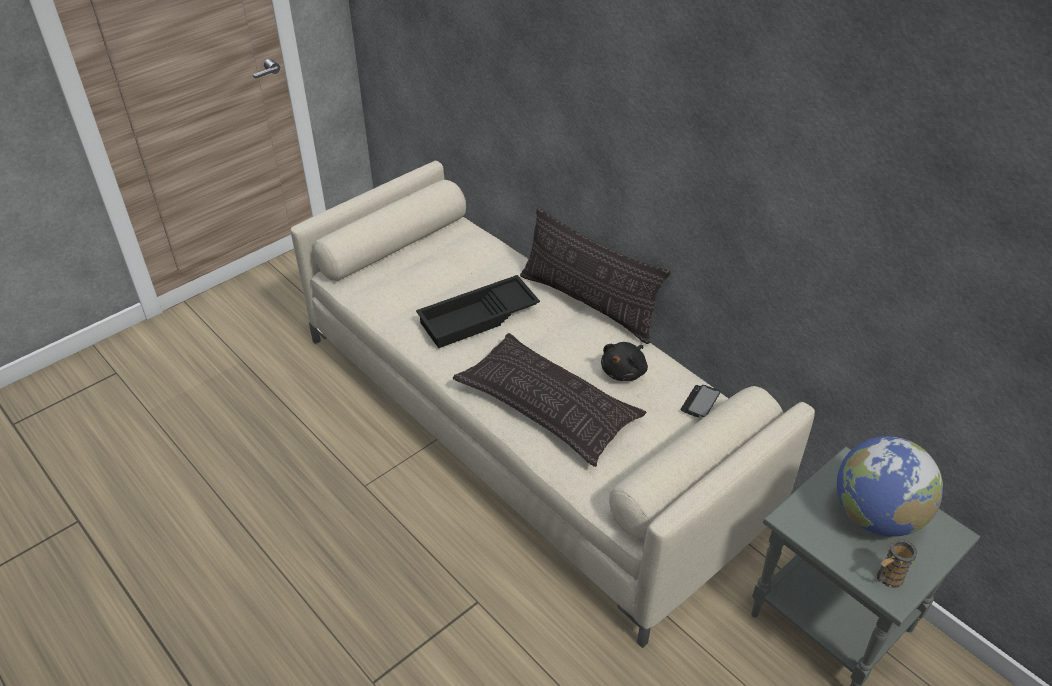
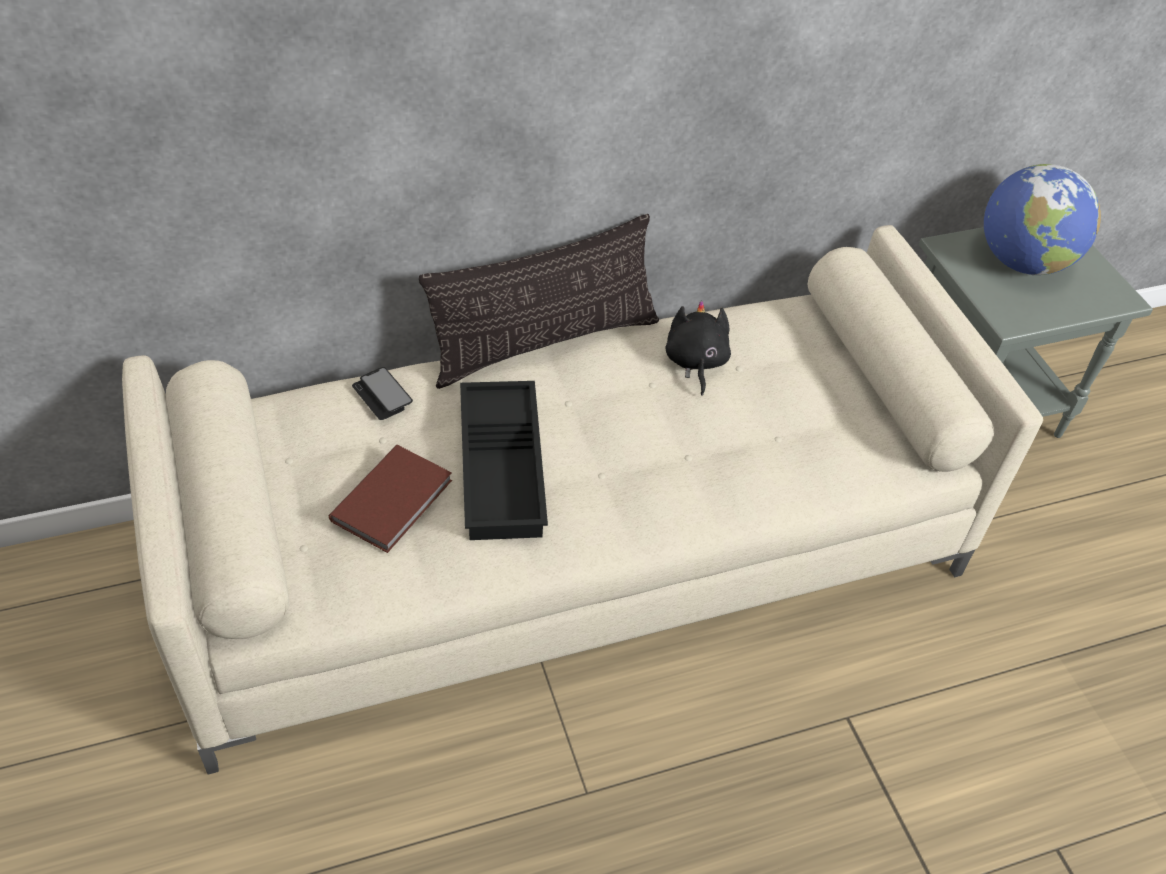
camera: 70 degrees left, 5 degrees up
(430, 288) = (395, 500): none -> brown book
(548, 406) = (719, 460): pillow -> none
(624, 371) = (695, 362): black plush toy -> black plush toy turned 150 degrees counterclockwise
(700, 402) = (781, 320): phone -> phone (382, 395)
(887, 579) = (1102, 293): mug -> none

